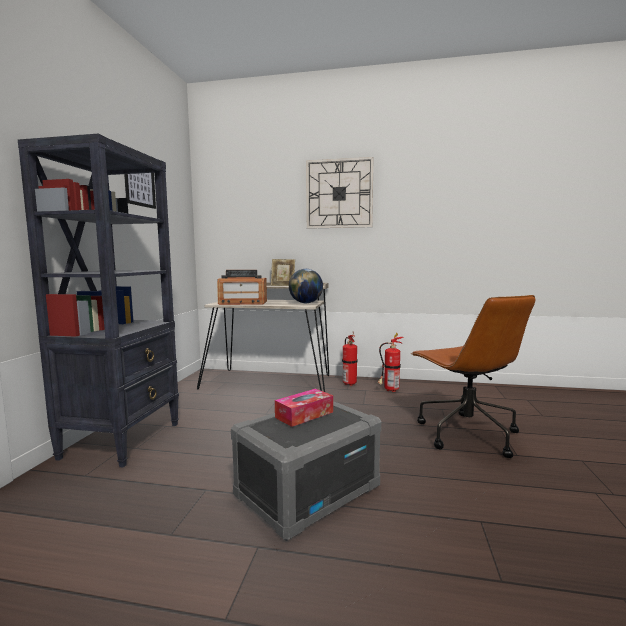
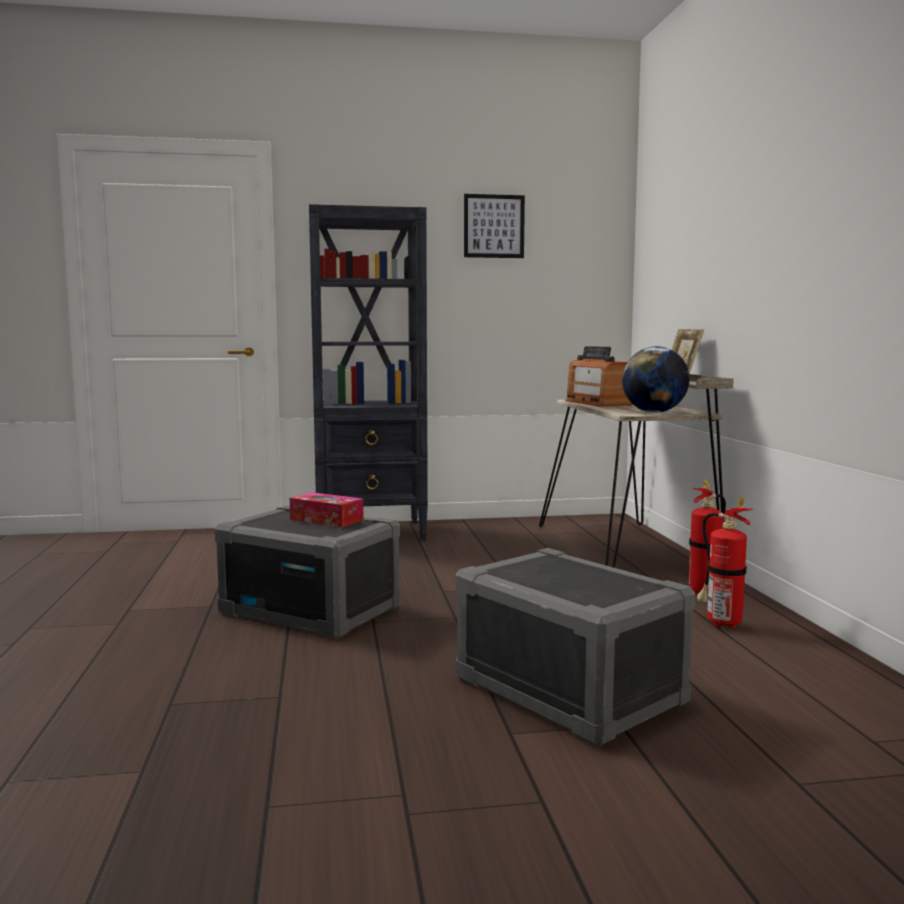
camera: 70 degrees right, 0 degrees up
(339, 194) = (762, 186): wall clock -> none
(466, 434) = (566, 691): brown office chair -> grey storage box

